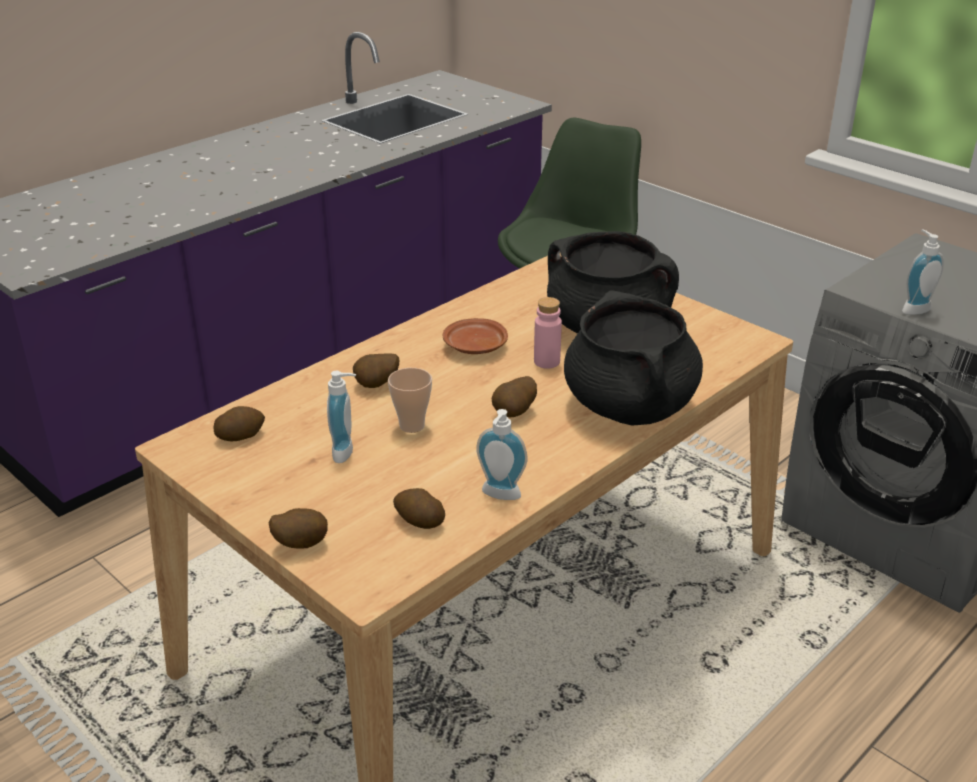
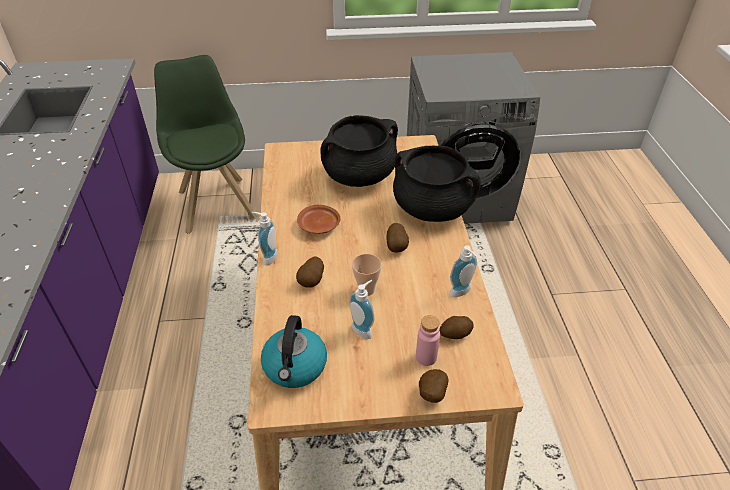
camera: 50 degrees left, 10 degrees up
(240, 435) = (295, 367): potato -> kettle
(546, 362) = (363, 211): pink bottle -> pink bottle (426, 357)
(913, 308) = (468, 93): soap dispenser -> soap dispenser (267, 257)

